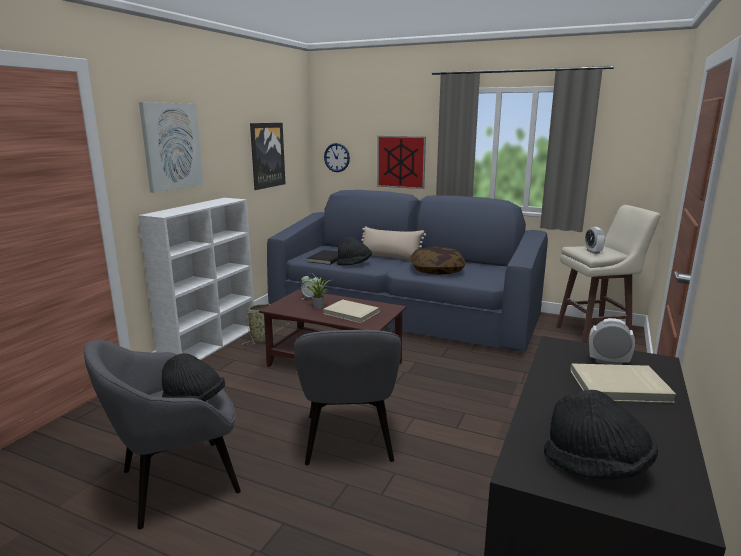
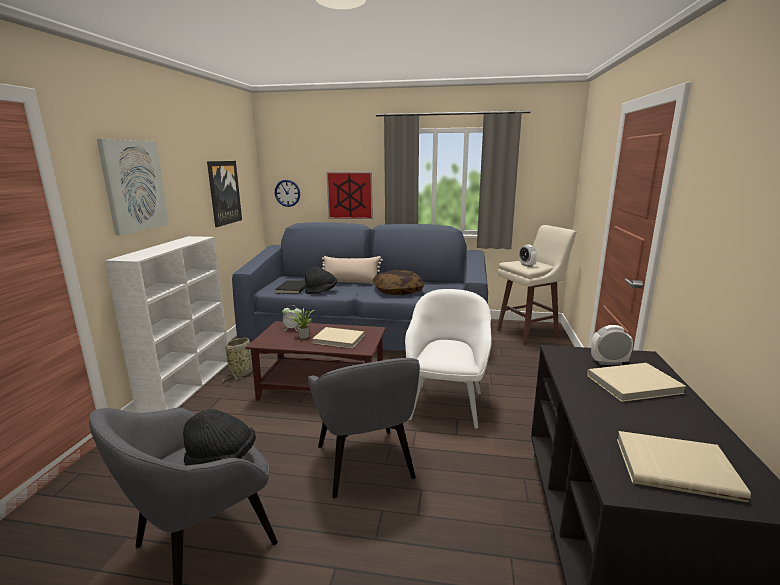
camera: 15 degrees left, 0 degrees up
(459, 396) = (446, 404): none -> white armchair
(596, 465) = (675, 467): black hat -> beige book

